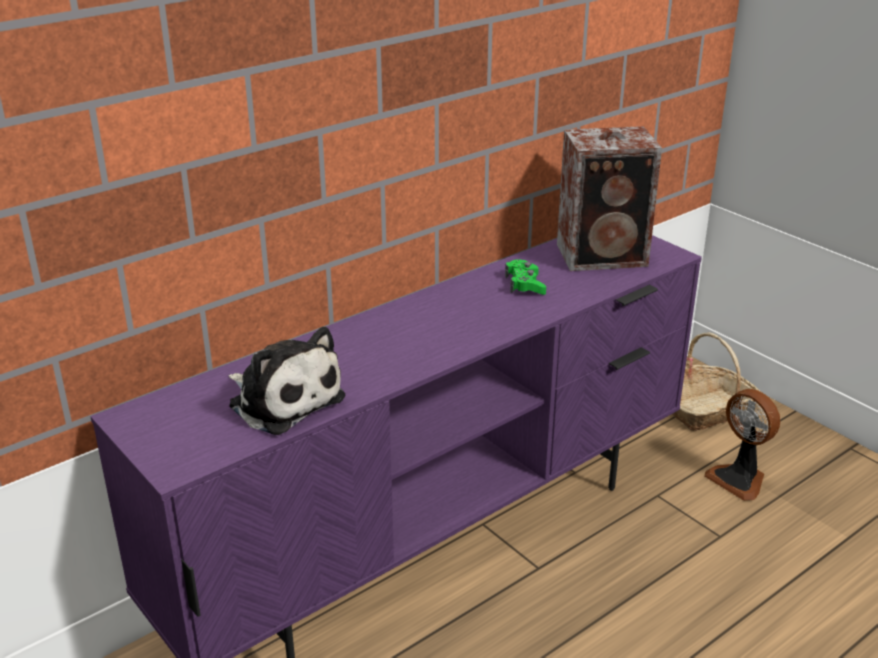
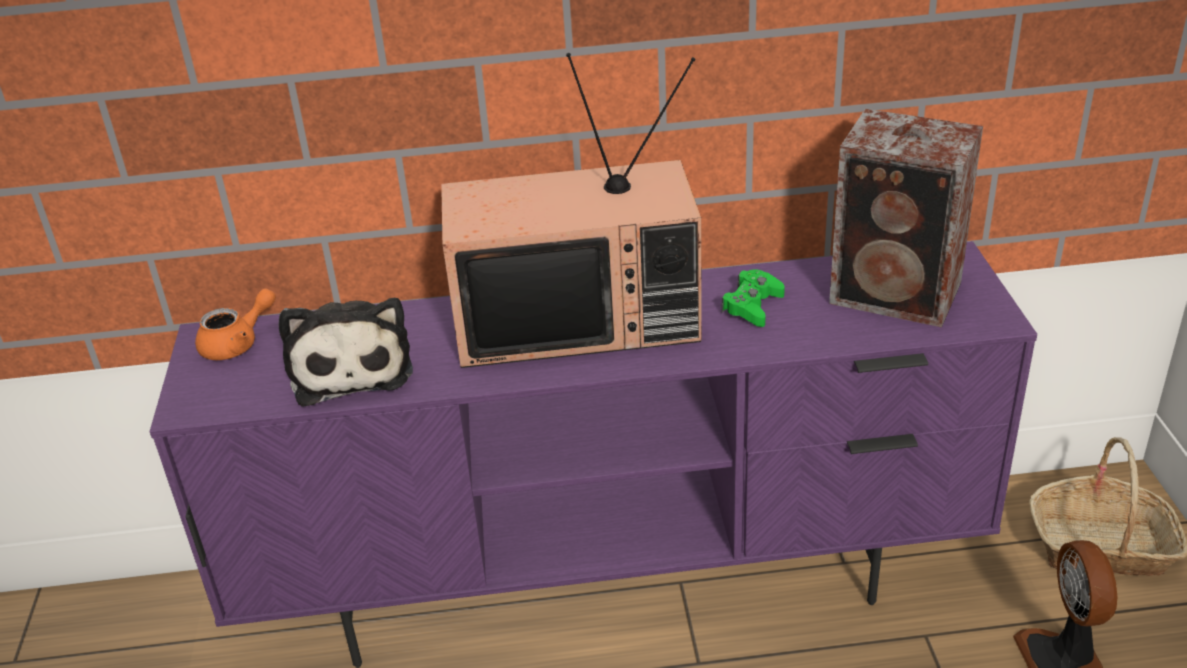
camera: 35 degrees right, 5 degrees up
(164, 413) = (237, 344): none -> orange teapot
(419, 322) = (579, 318): none -> television

